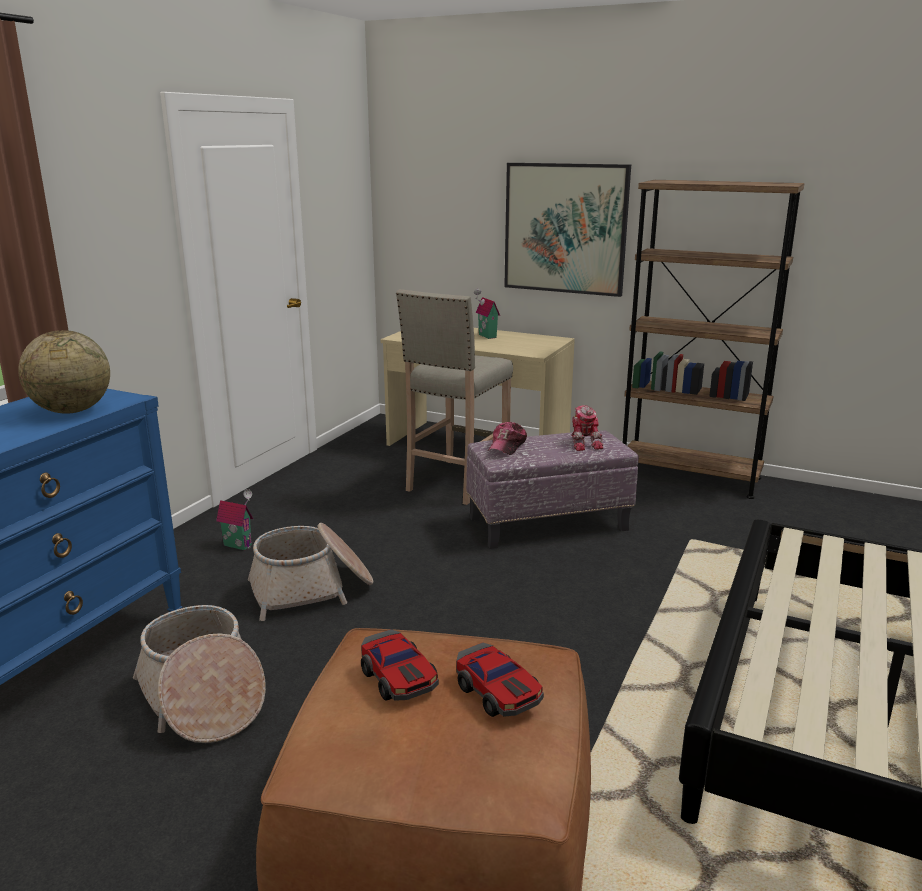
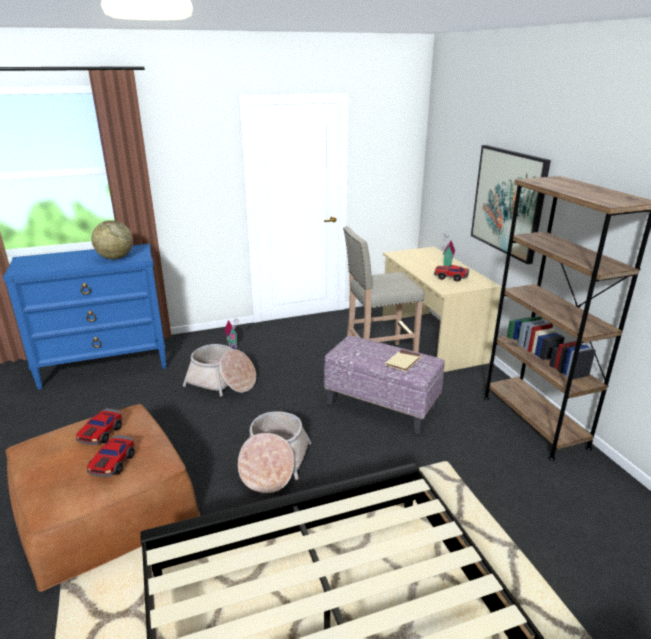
camera: 45 degrees right, 5 degrees up
(202, 697) = (119, 406): basket -> basket (274, 464)
(507, 446) = (358, 345): cap -> none
(512, 342) = (450, 277): none -> toy car
(584, 443) = (403, 362): toy robot -> beige book

